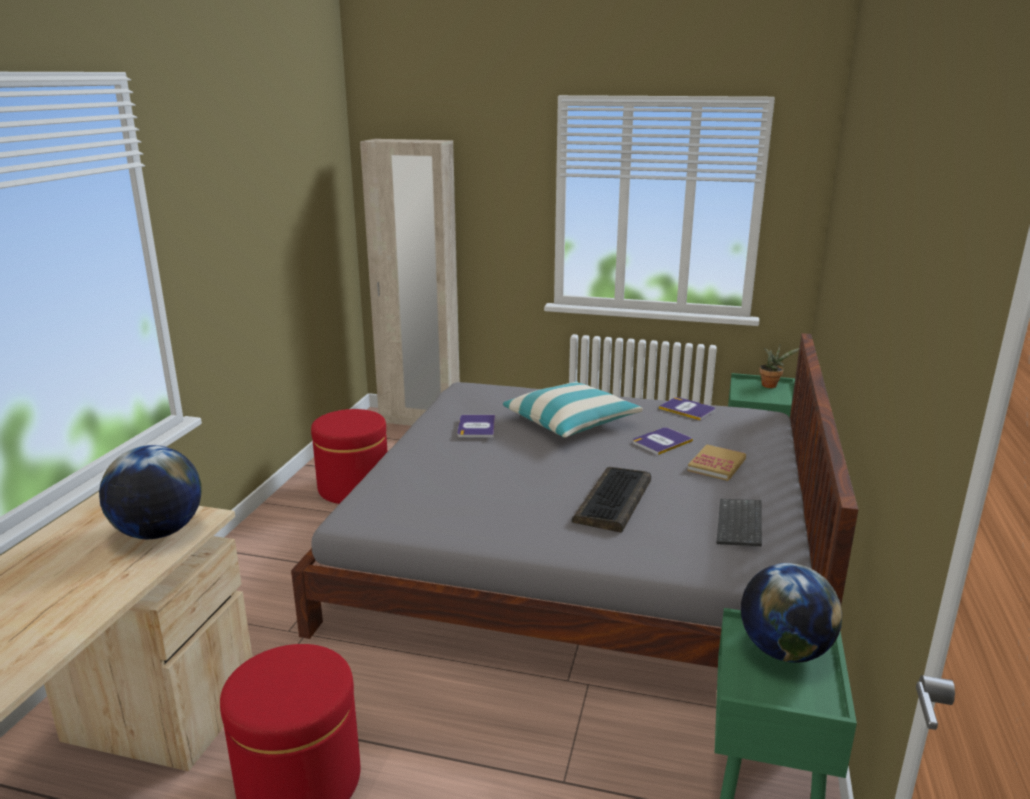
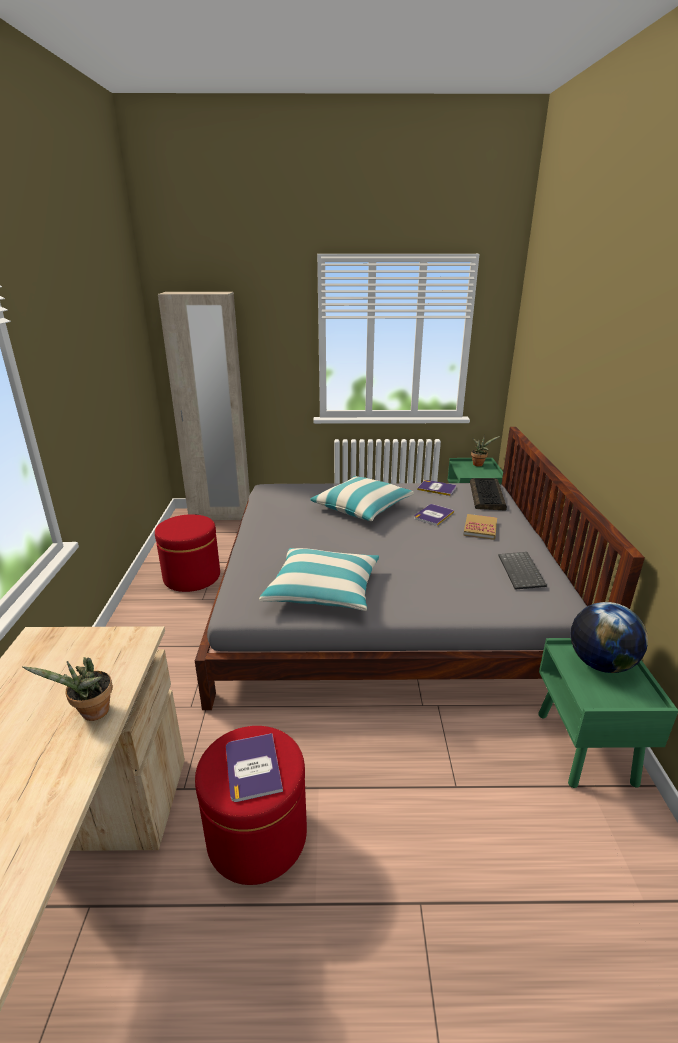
camera: 15 degrees left, 5 degrees up
(115, 580) = (91, 714): none -> potted plant
(158, 532) = (107, 659): globe -> none
(465, 511) = (323, 590): none -> pillow
(476, 427) = (295, 520): book -> book (253, 767)
(614, 501) = (427, 566): keyboard -> keyboard (487, 496)

